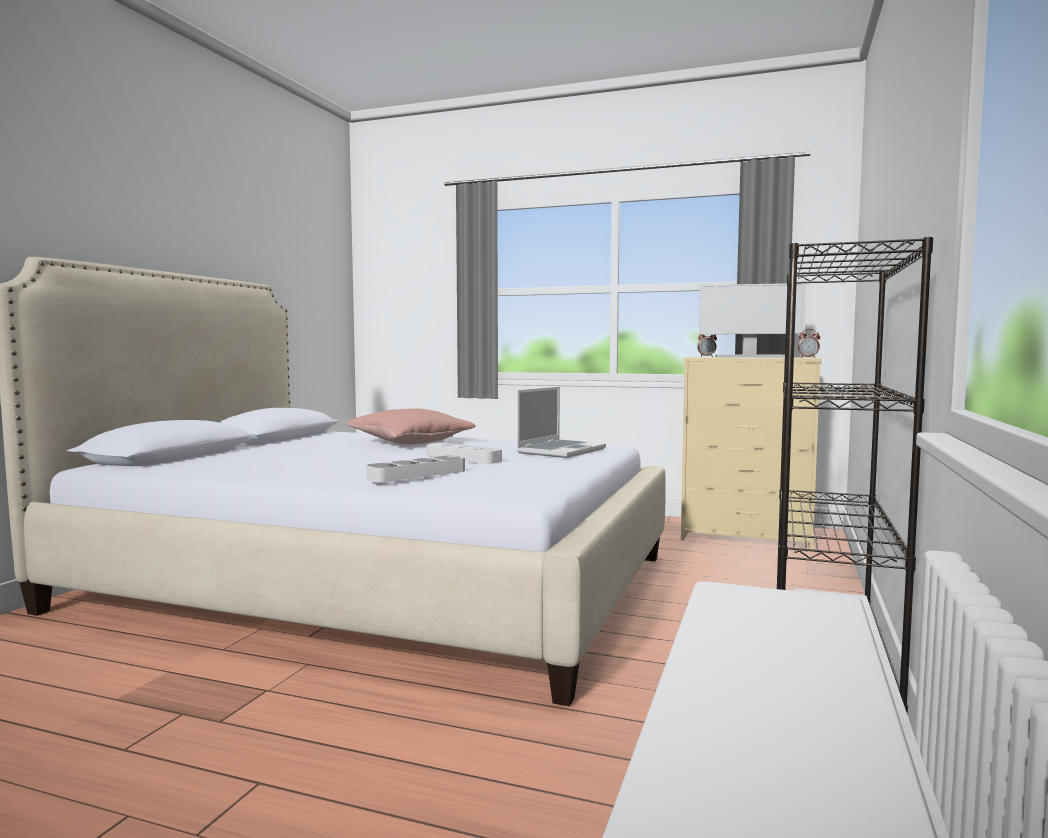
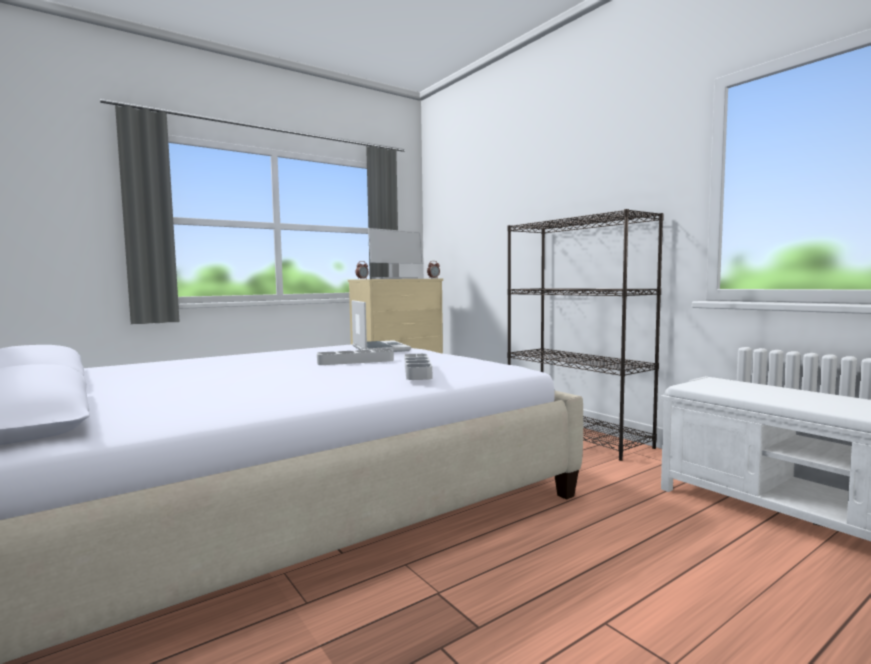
camera: 55 degrees left, 0 degrees up
(410, 443) = (235, 362): pink pillow -> none

